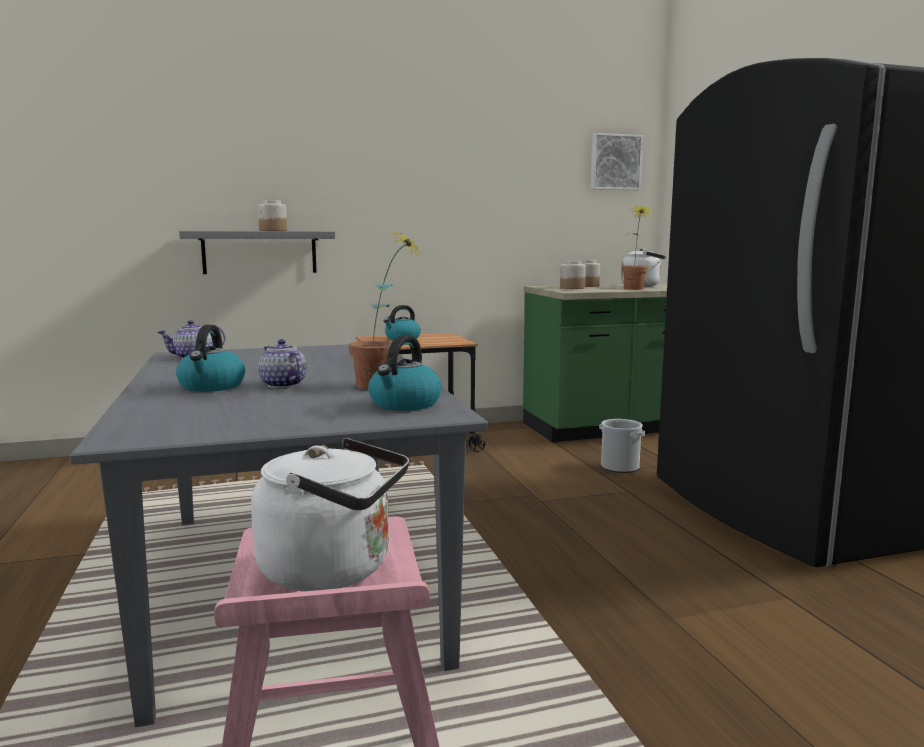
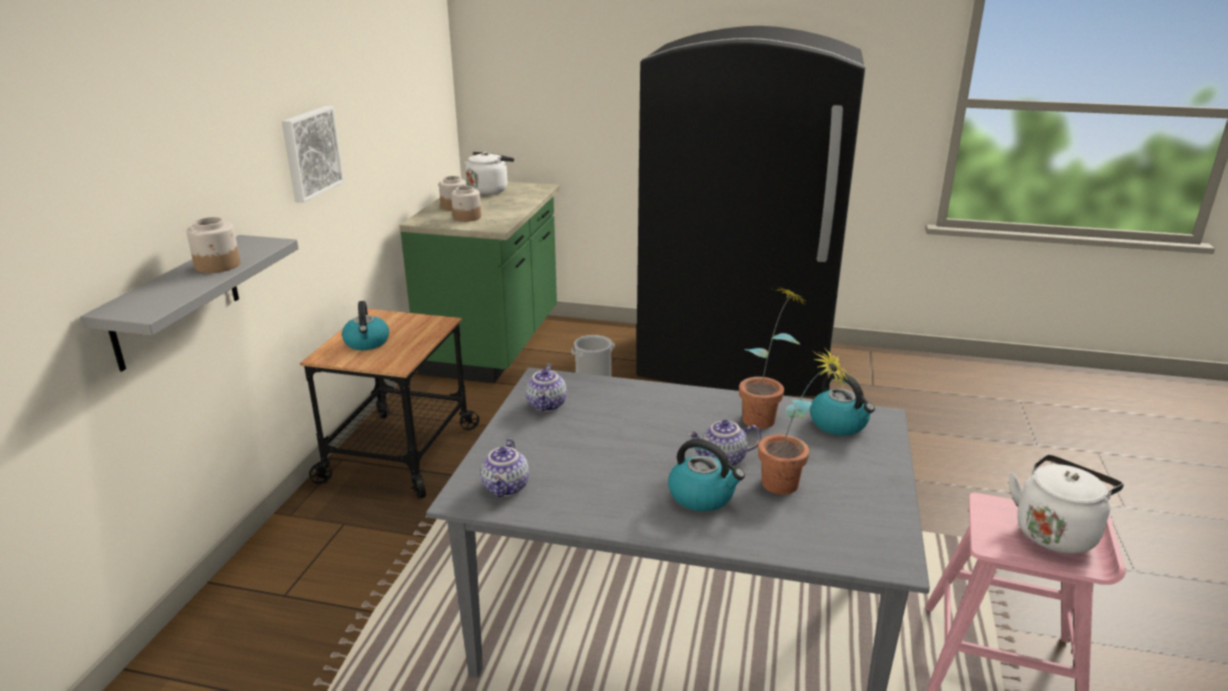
camera: 60 degrees left, 15 degrees up
(326, 350) = (547, 405): none -> teapot
(615, 162) = (427, 54): picture -> picture (310, 153)
(634, 289) = (519, 203): potted plant -> potted plant (791, 487)

